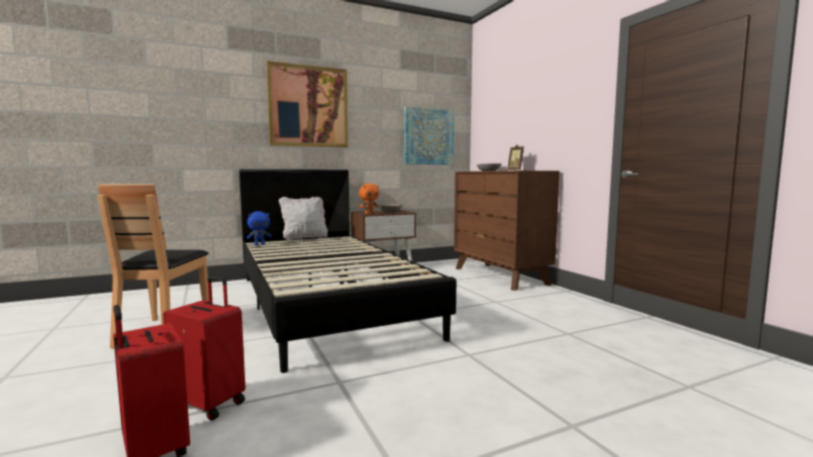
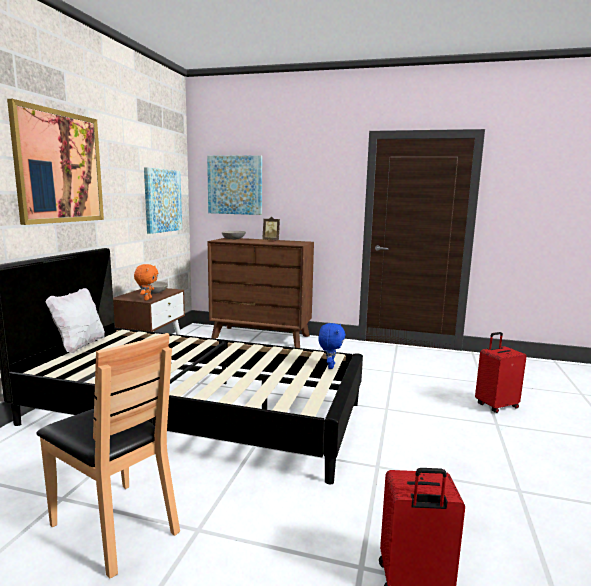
camera: 50 degrees left, 5 degrees up
(210, 403) = (354, 534): red suitcase -> red suitcase (496, 405)
(259, 244) = (58, 370): blue plush toy -> blue plush toy (330, 366)
(499, 117) = (235, 185): none -> picture

